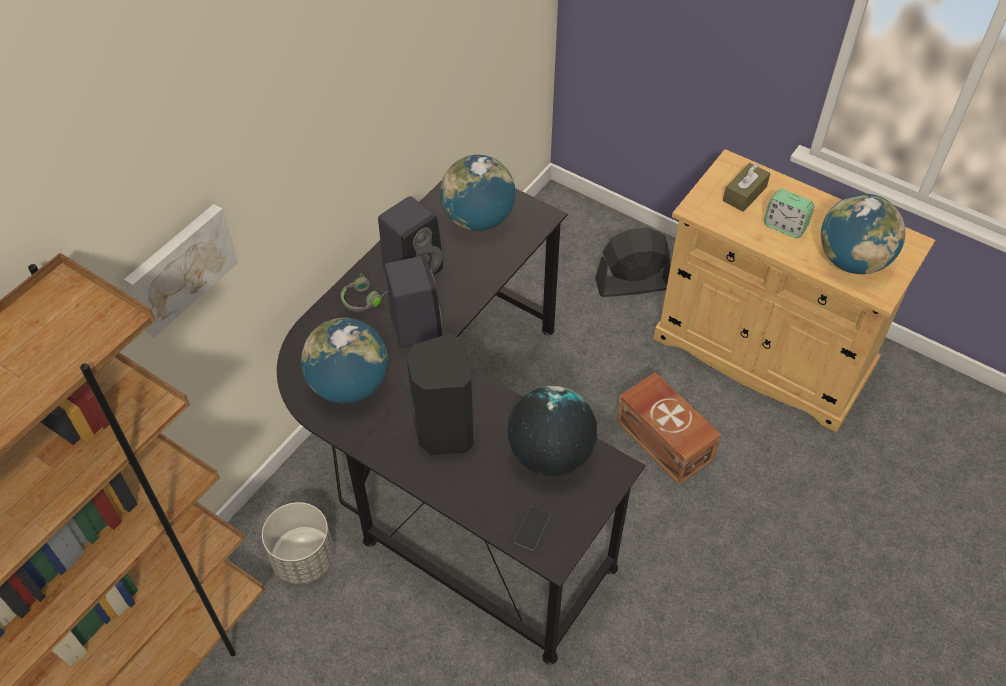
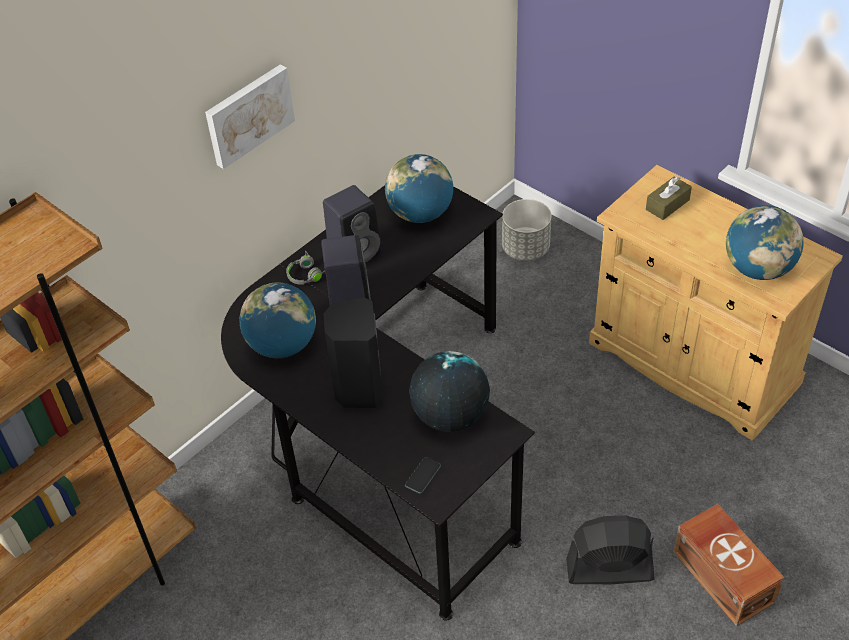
camera: 10 degrees right, 5 degrees down
(179, 268) = (139, 223): picture -> picture (248, 114)
(304, 558) = (236, 509): grey planter -> grey planter (526, 248)
(632, 284) = (577, 293): black fan -> black fan (609, 570)
(664, 438) = (584, 433): brown storage box -> brown storage box (723, 574)
(785, 226) = (700, 235): alarm clock -> none

